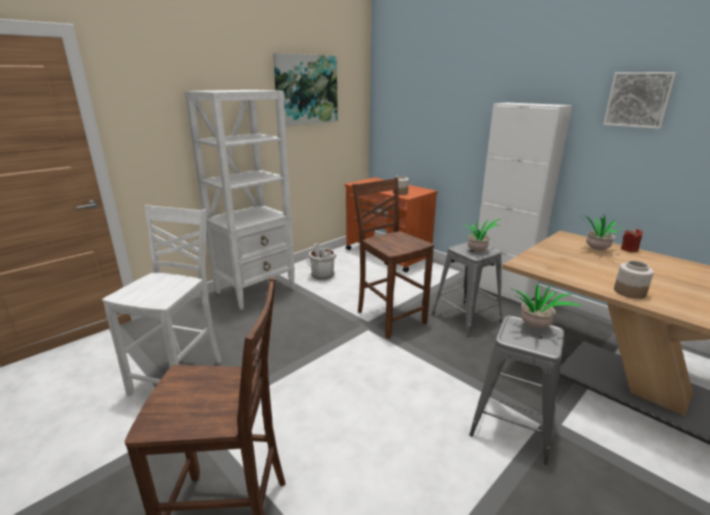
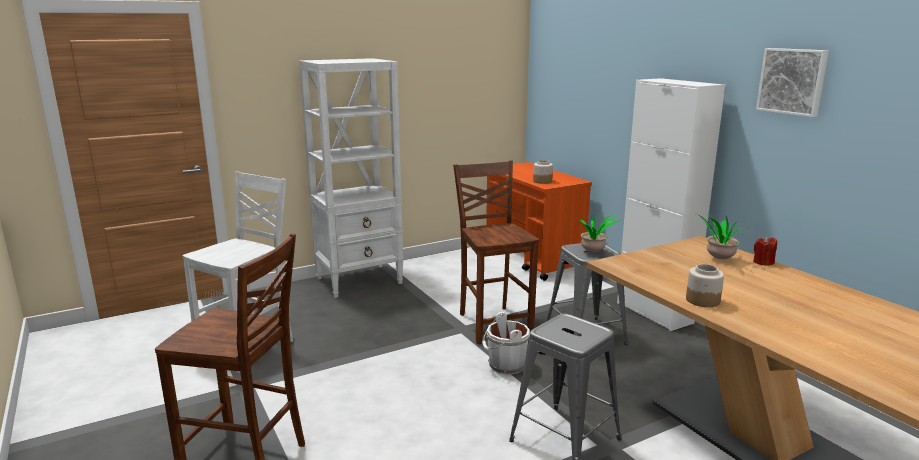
camera: 15 degrees right, 5 degrees down
(306, 90) = (441, 58): picture -> none
(321, 275) = (440, 273): white bucket -> white bucket (505, 365)
(534, 328) = (581, 326): potted plant -> none

